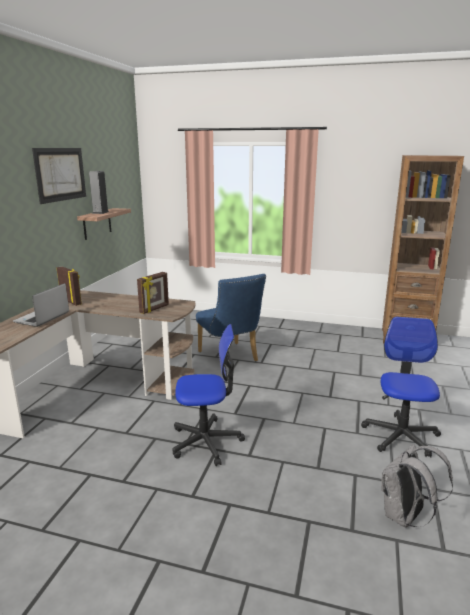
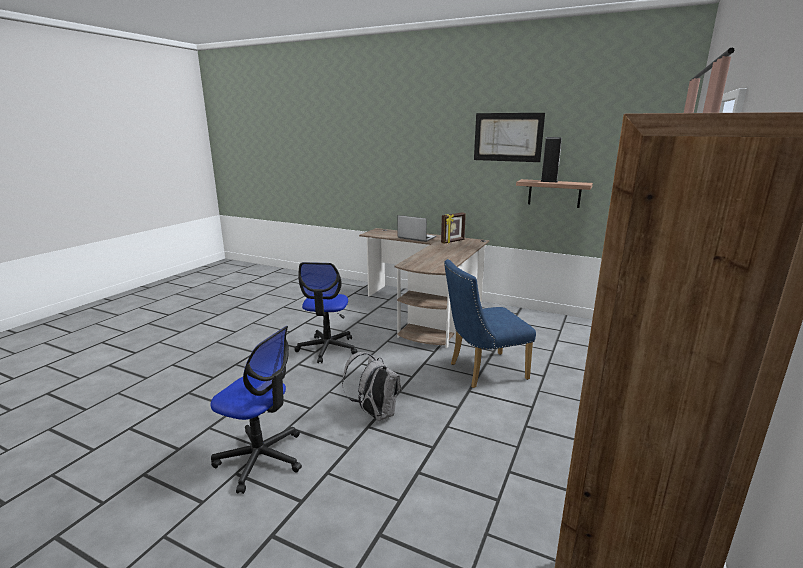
camera: 100 degrees right, 0 degrees up
(154, 309) = (425, 261): picture frame -> none
(405, 517) = (172, 420): grey backpack -> grey backpack (375, 413)

